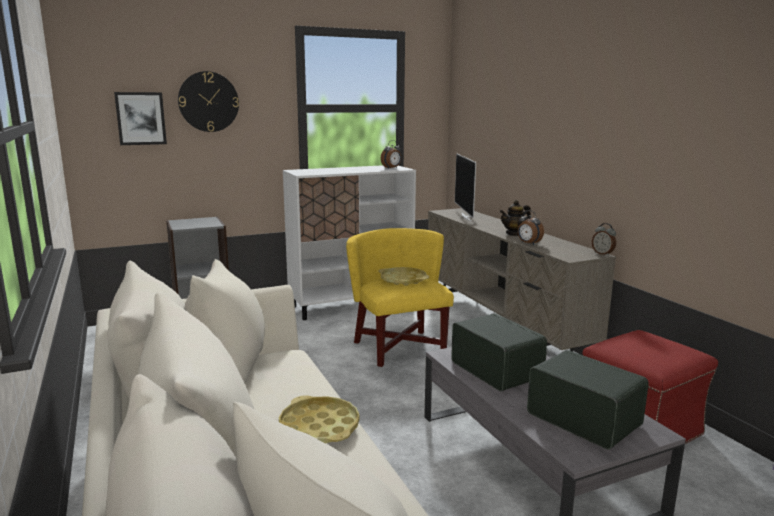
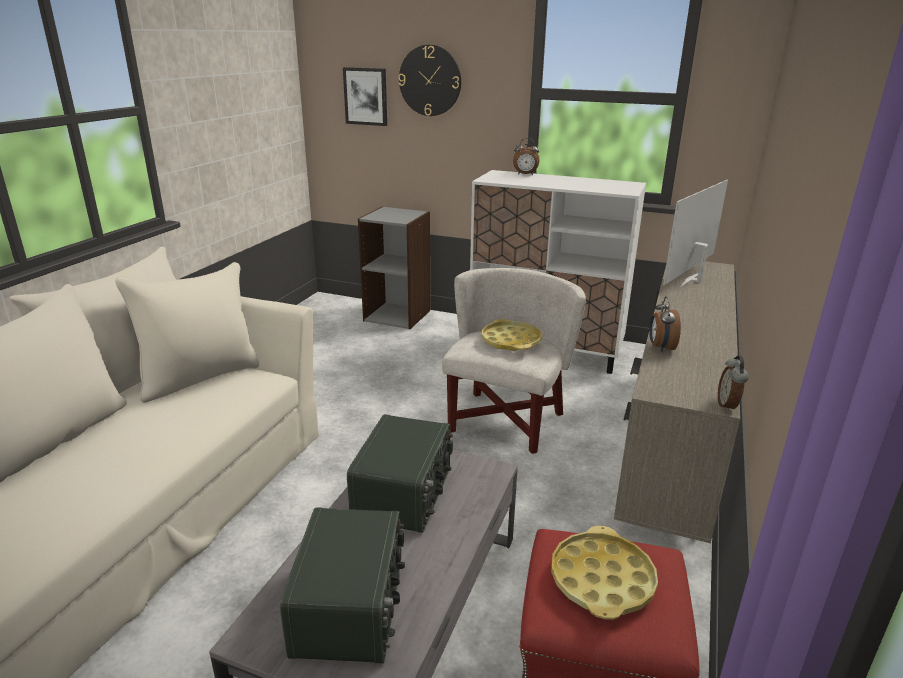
camera: 45 degrees right, 10 degrees up
(319, 427) = (139, 457): yellow tray -> yellow tray (601, 580)
(391, 168) = (615, 188): alarm clock -> alarm clock (525, 174)
(400, 348) = (505, 421): yellow armchair -> white armchair
(514, 234) = (685, 326): teapot -> none

